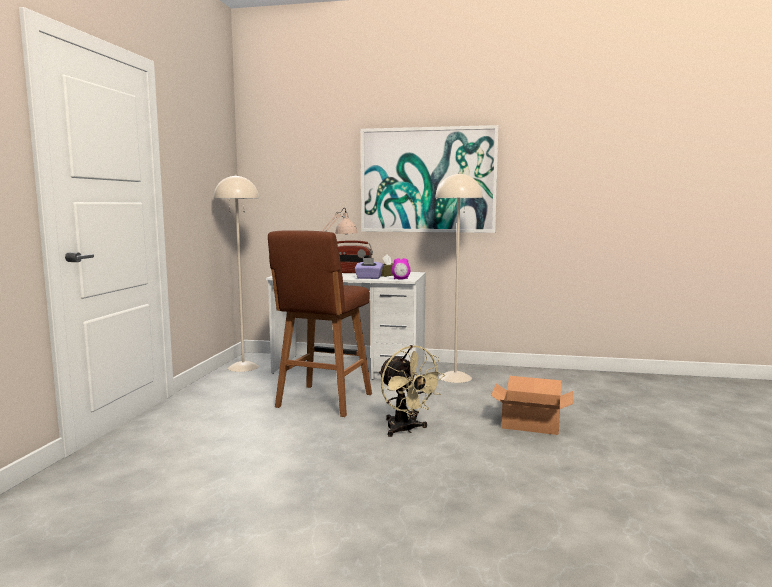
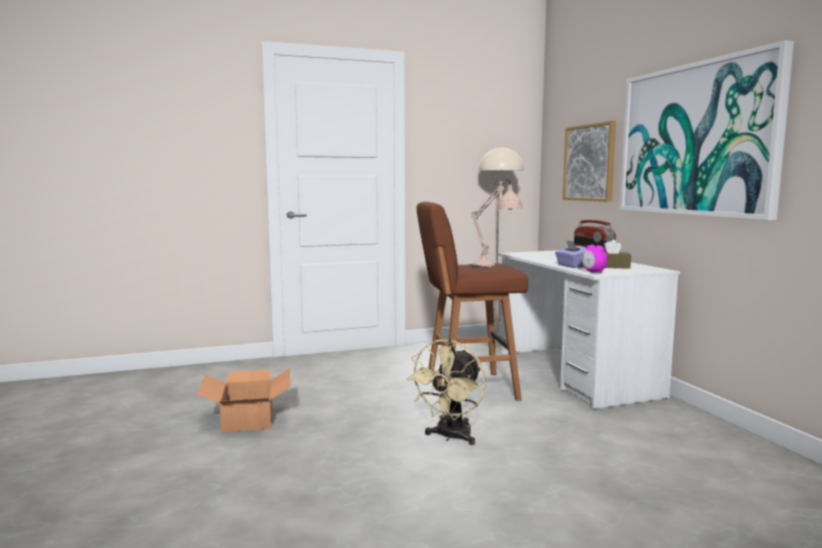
camera: 60 degrees right, 0 degrees up
(313, 193) = (589, 163): none -> picture
(454, 377) = (654, 424): beige floor lamp -> none
(530, 423) = (577, 501): cardboard box -> cardboard box (249, 418)

